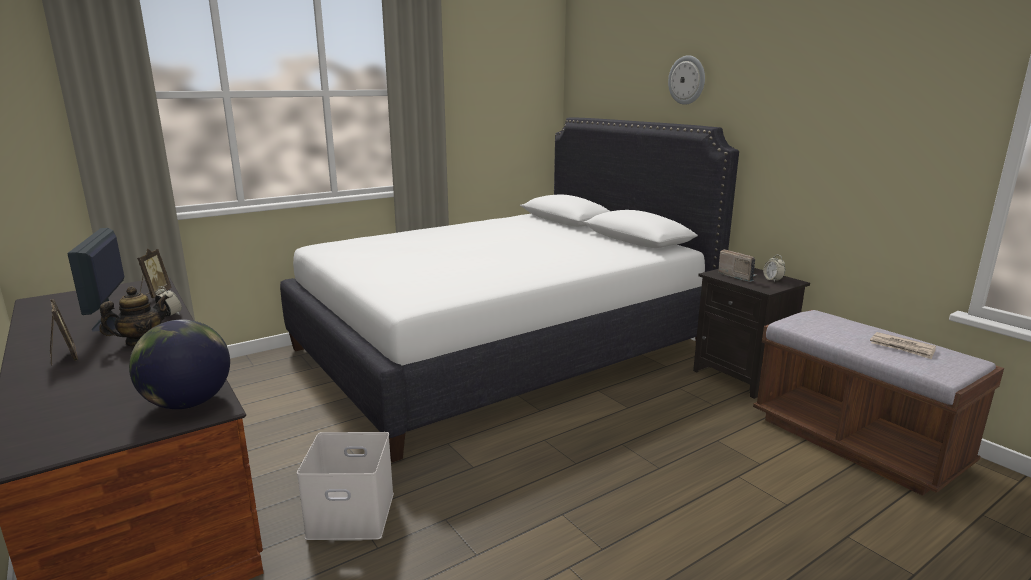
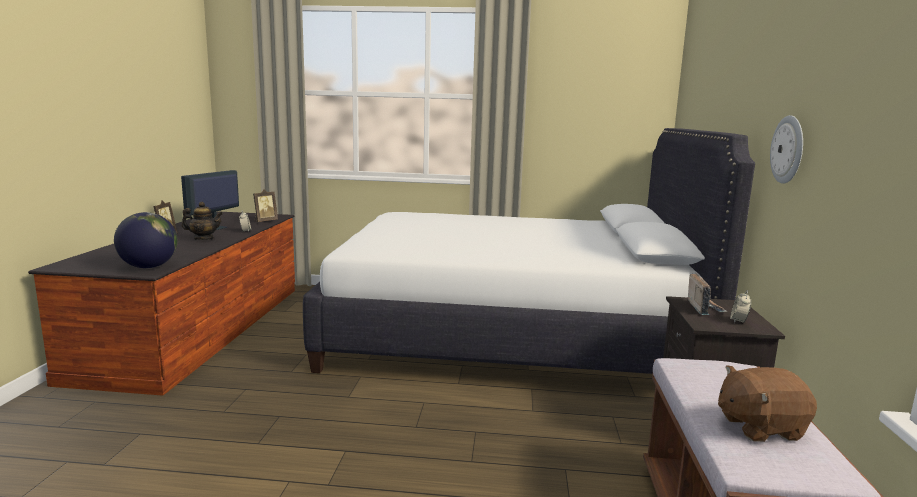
camera: 40 degrees right, 5 degrees down
(349, 516) = (241, 389): white storage box -> none
(687, 80) = (737, 83): wall clock -> wall clock (788, 149)
(902, 347) = (759, 427): newspaper -> brown plush toy

